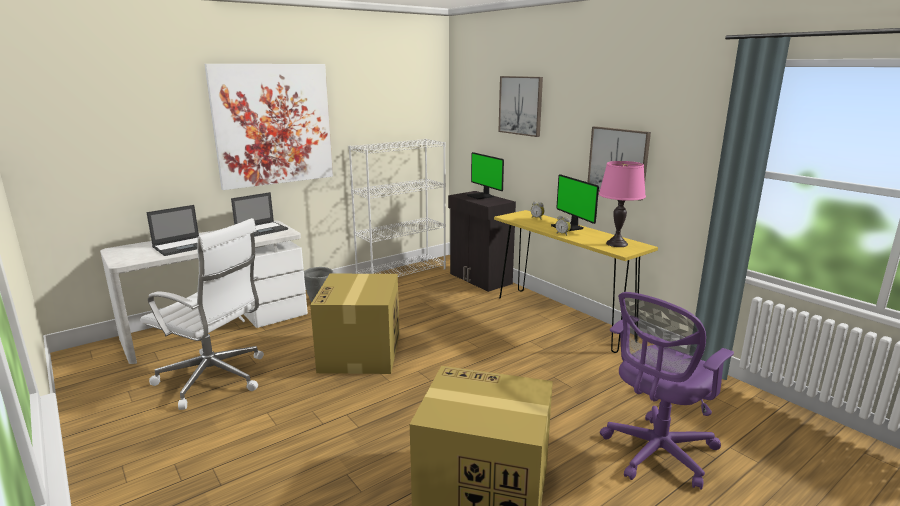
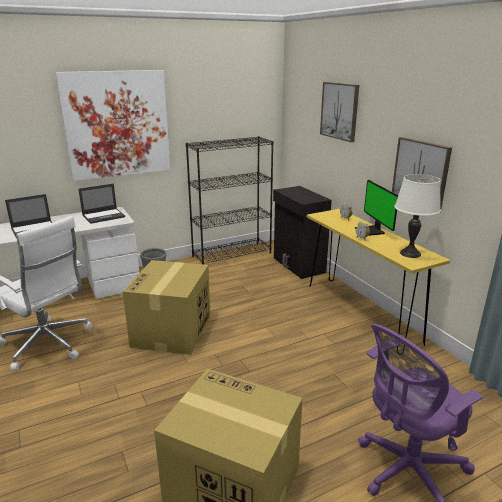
camera: 10 degrees right, 5 degrees up
(402, 273) = (232, 254): white bookcase -> black bookcase
(481, 196) = (302, 192): monitor -> none
(616, 244) = (410, 253): pink table lamp -> white table lamp

